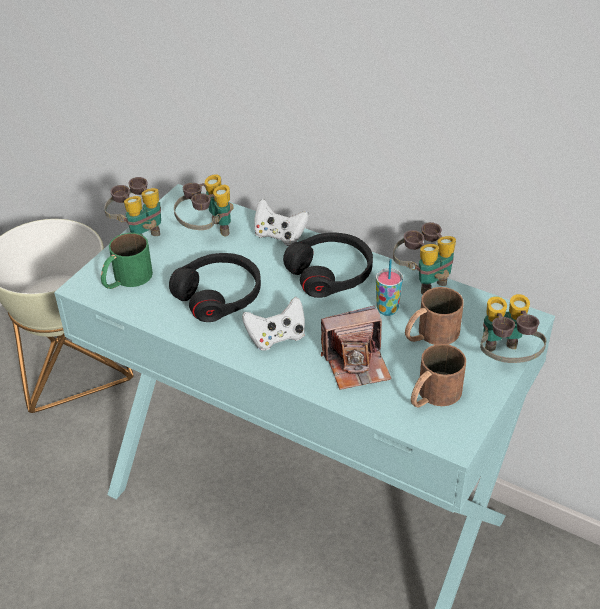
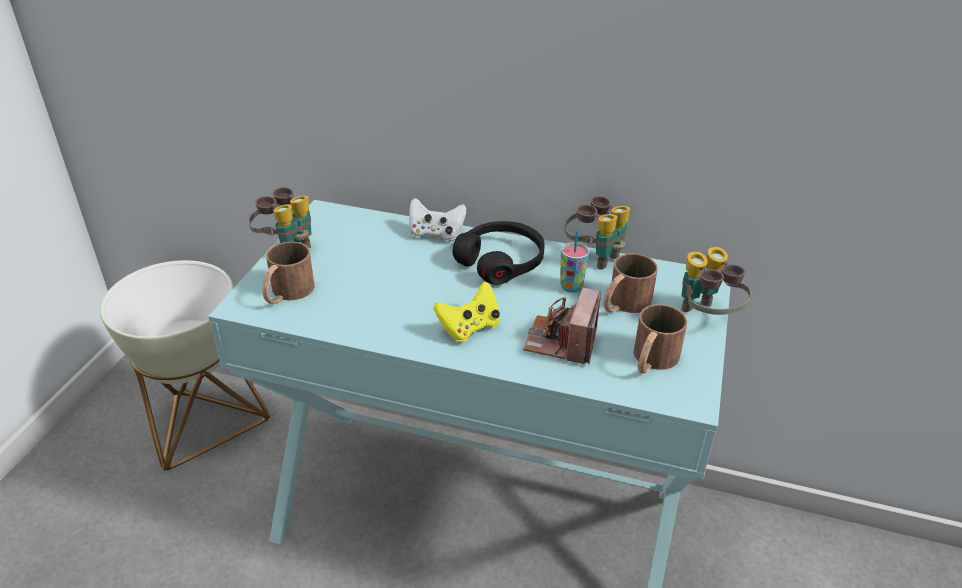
camera: 15 degrees left, 5 degrees down
(126, 279) = (286, 293): green mug -> brown mug
(207, 233) = (360, 240): binoculars -> none
(219, 295) = (393, 296): black headphones -> none
(276, 337) = (469, 328): white game controller -> yellow game controller
(356, 364) = (562, 341): camera -> camera turned 135 degrees clockwise

